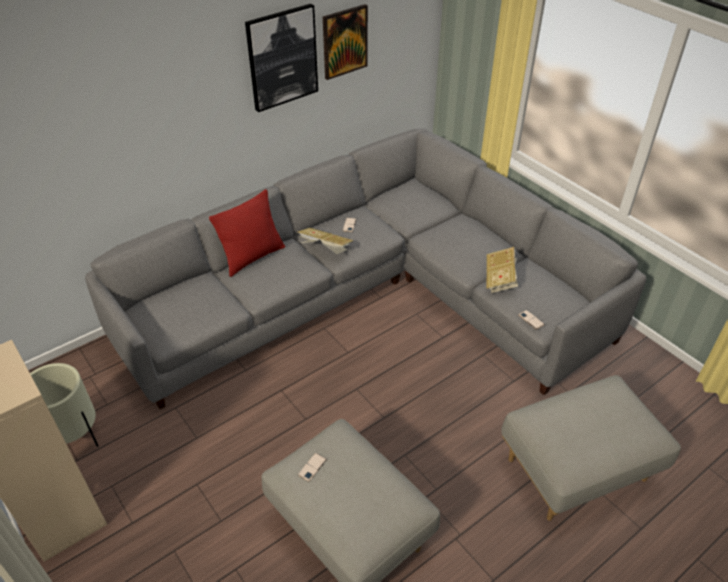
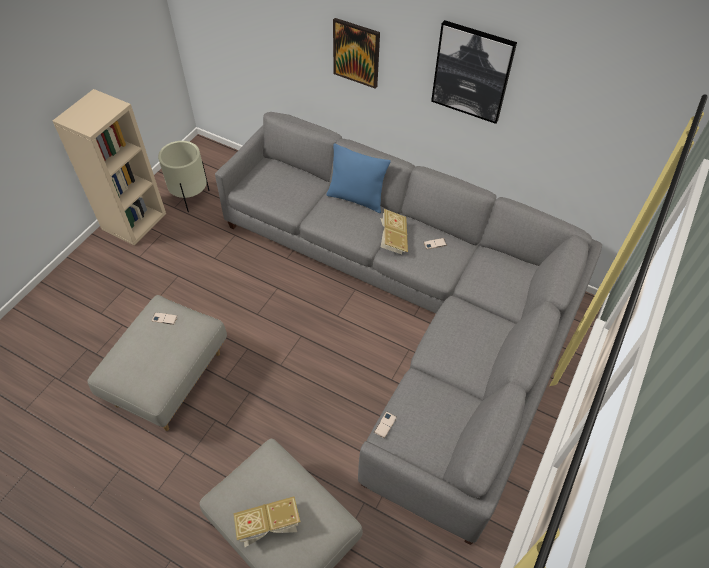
camera: 65 degrees right, 10 degrees up
(252, 257) = (356, 199): red pillow -> blue pillow
(344, 41) = (545, 99): picture -> picture (356, 53)
(500, 279) = (431, 384): book -> book (268, 525)

